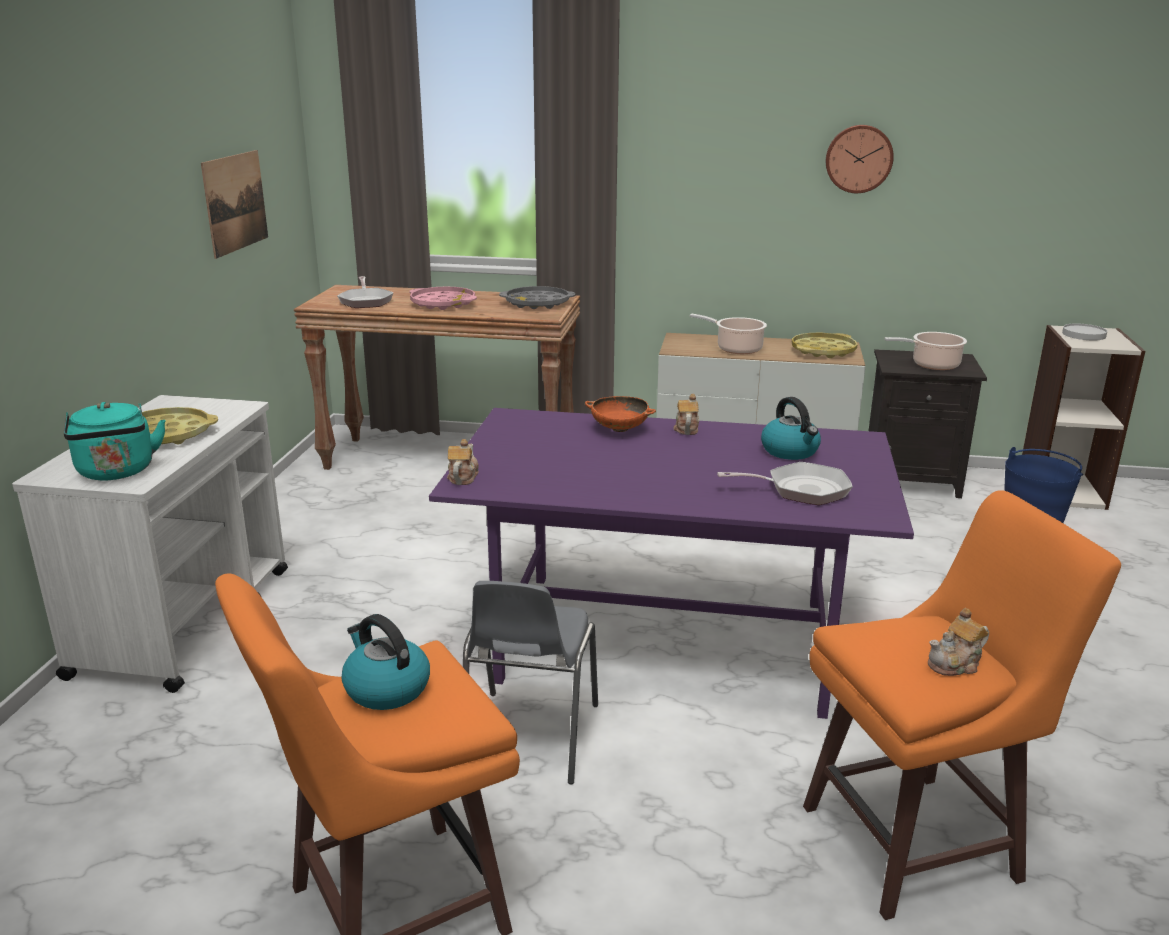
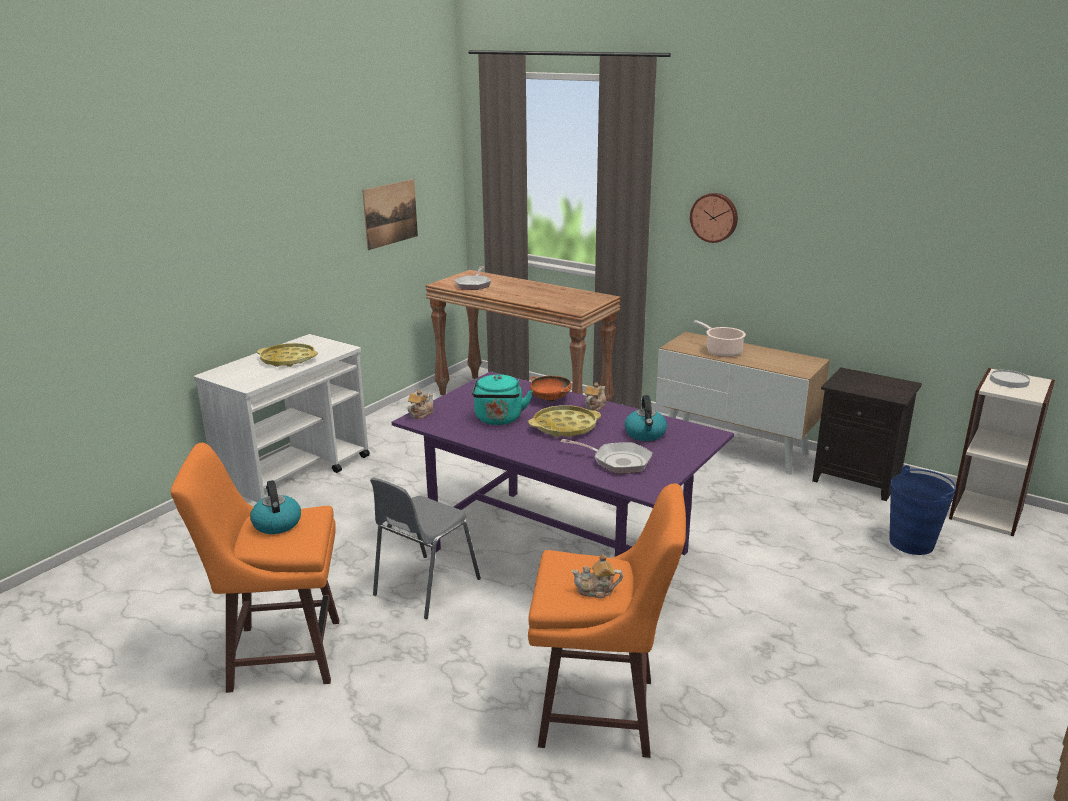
camera: 25 degrees right, 0 degrees up
(117, 472) = (245, 378): turquoise kettle -> turquoise kettle (499, 420)
(443, 303) = (520, 292): pink tray -> none
(537, 303) = (582, 299): grey tray -> none
(823, 351) = (789, 362): yellow tray -> yellow tray (564, 427)
(858, 158) = (834, 213): wall clock -> wall clock (714, 217)
(932, 365) = (872, 387): cooking pot -> none

